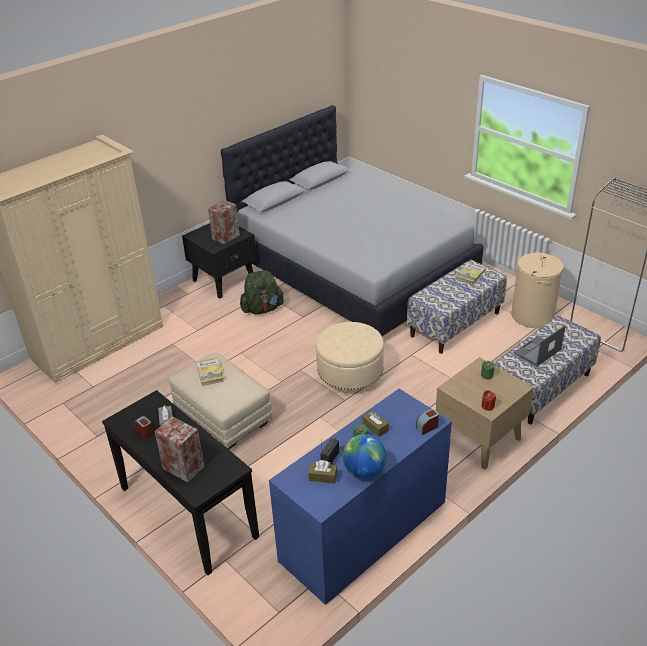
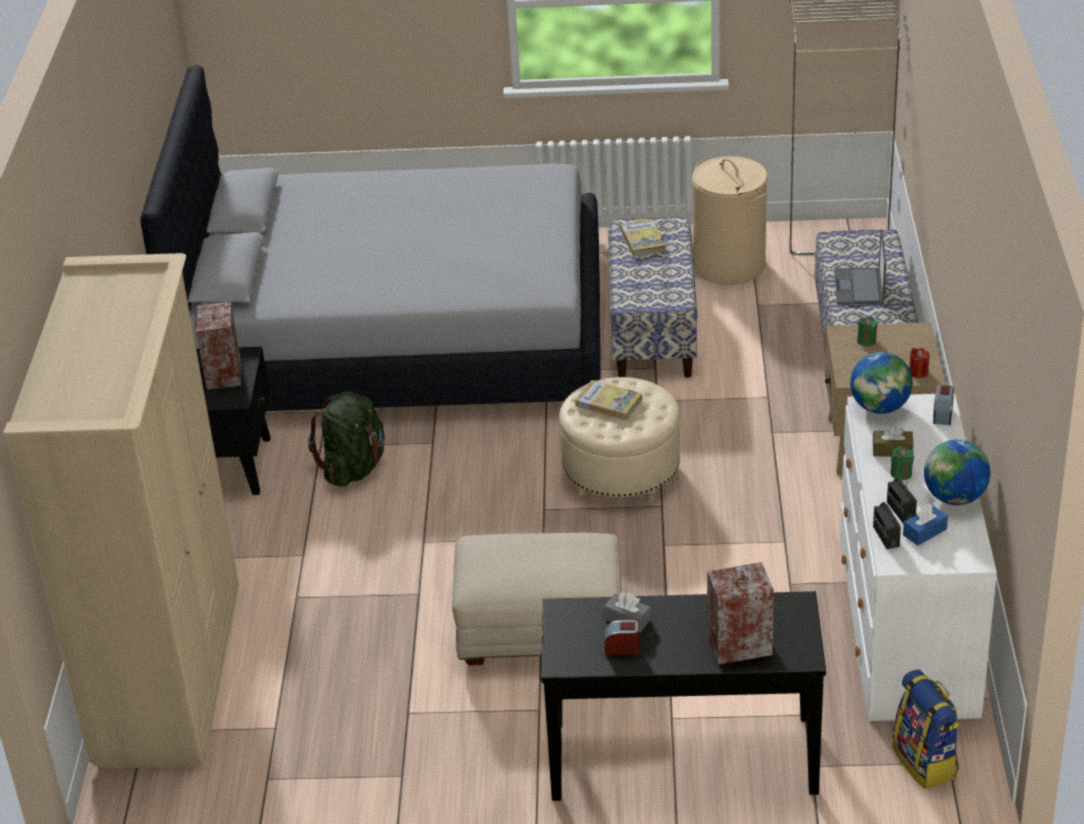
camera: 45 degrees left, 0 degrees up
(210, 373) = (511, 560): book -> book (608, 403)
(270, 602) = (926, 762): none -> backpack
(303, 465) = (885, 536): none -> radio
(323, 477) = (924, 532): brown tissue box -> blue tissue box
(362, 531) = (907, 623): blue dresser -> white dresser
(404, 403) = (880, 407): none -> globe

